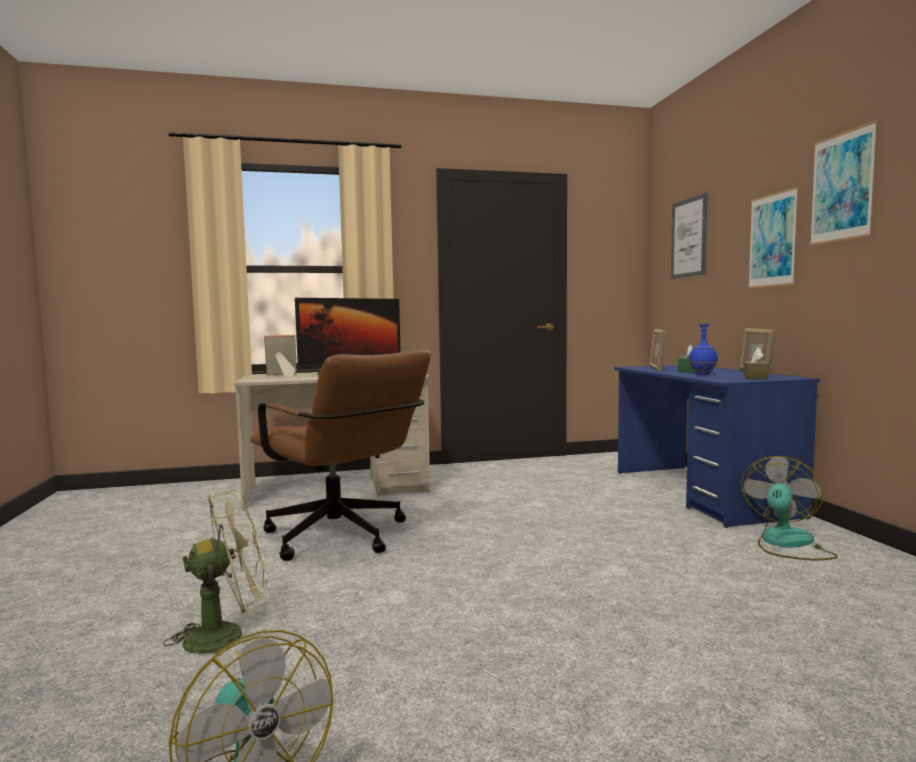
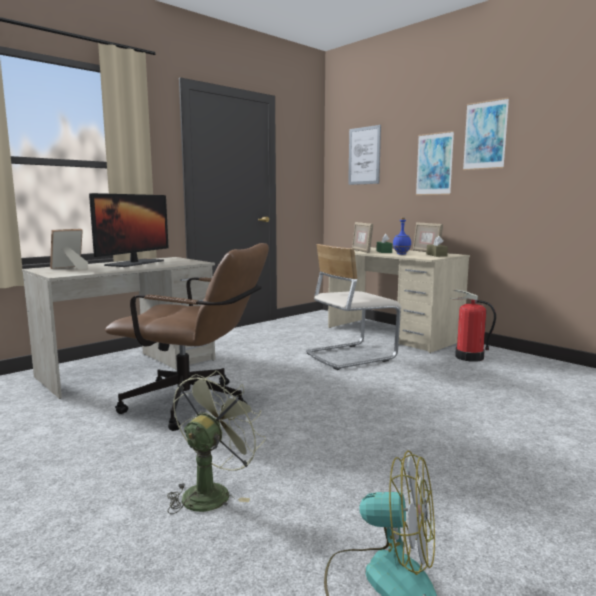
camera: 30 degrees left, 5 degrees up
(597, 513) = (350, 356): none -> beige chair
(701, 493) = (392, 334): blue desk -> beige desk
(786, 544) = (469, 357): fan -> fire extinguisher

